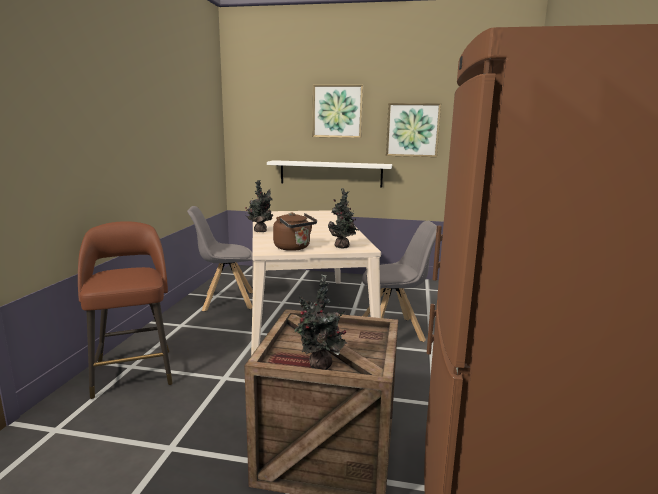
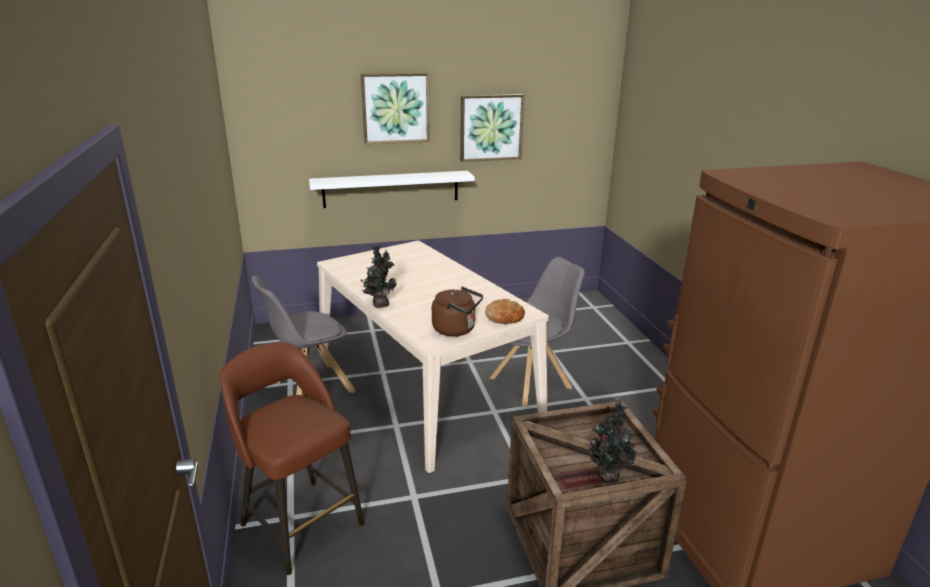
camera: 25 degrees left, 10 degrees up
(343, 247) = (504, 316): potted plant -> bread

